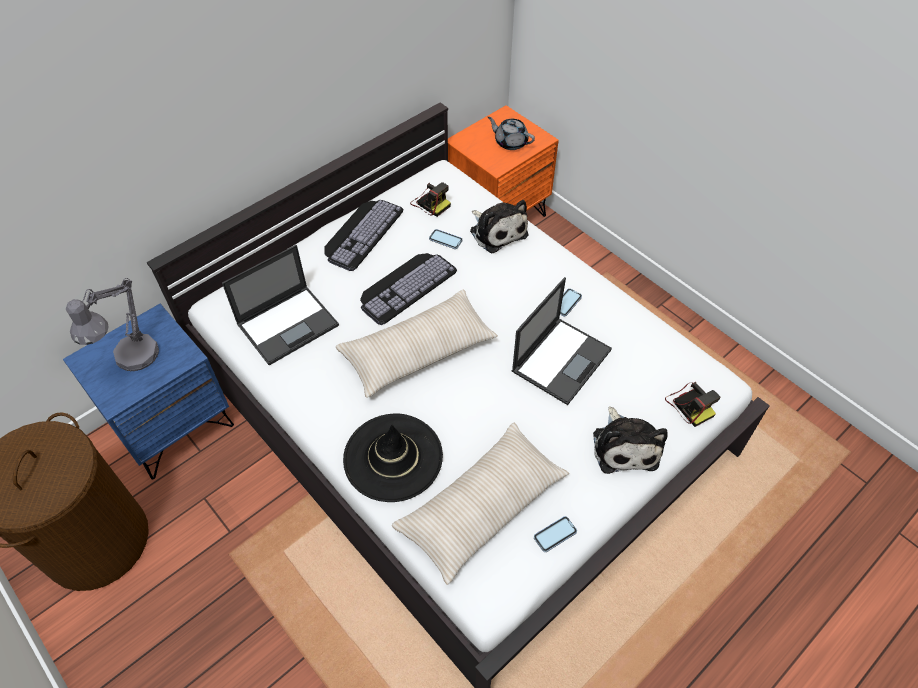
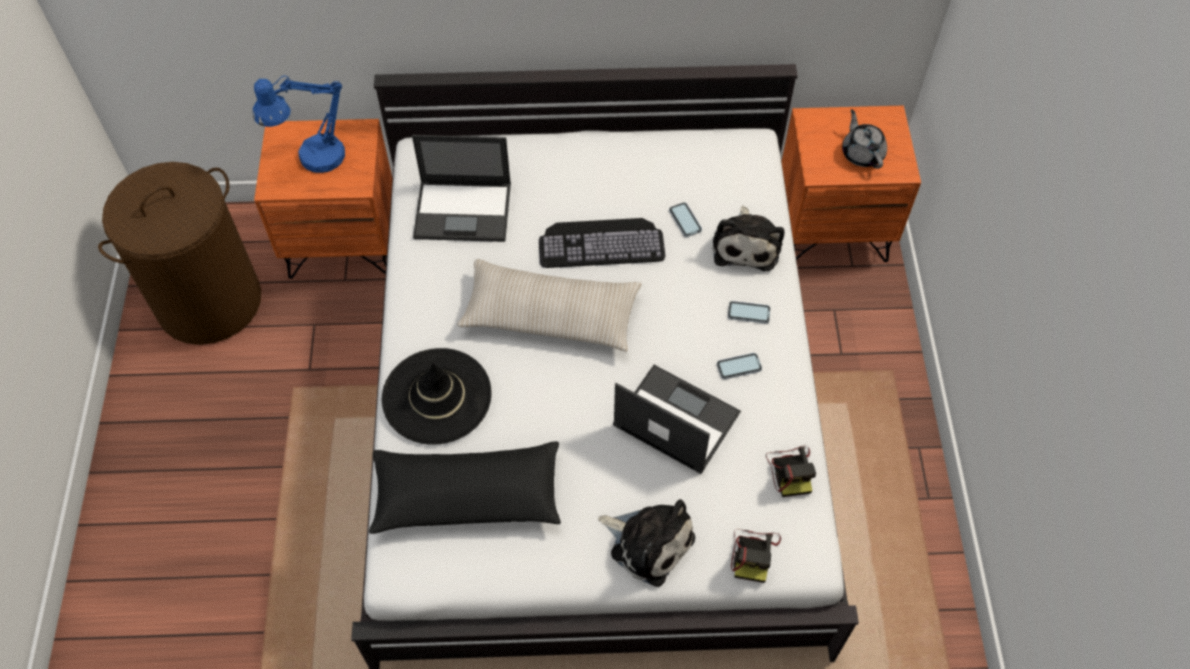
camera: 40 degrees right, 5 degrees up
(132, 361) = (313, 160): grey table lamp -> blue table lamp
(174, 425) = (343, 241): blue nightstand -> orange nightstand
(361, 232) = (612, 160): keyboard -> none
(430, 203) = (708, 171): camera -> camera (791, 470)
(482, 507) = (467, 495): beige pillow -> black pillow
(555, 534) = (504, 568): phone -> phone (748, 313)
(562, 359) = (675, 418): laptop -> laptop turned 135 degrees counterclockwise
(624, 446) = (648, 542): plush toy -> plush toy turned 90 degrees counterclockwise

